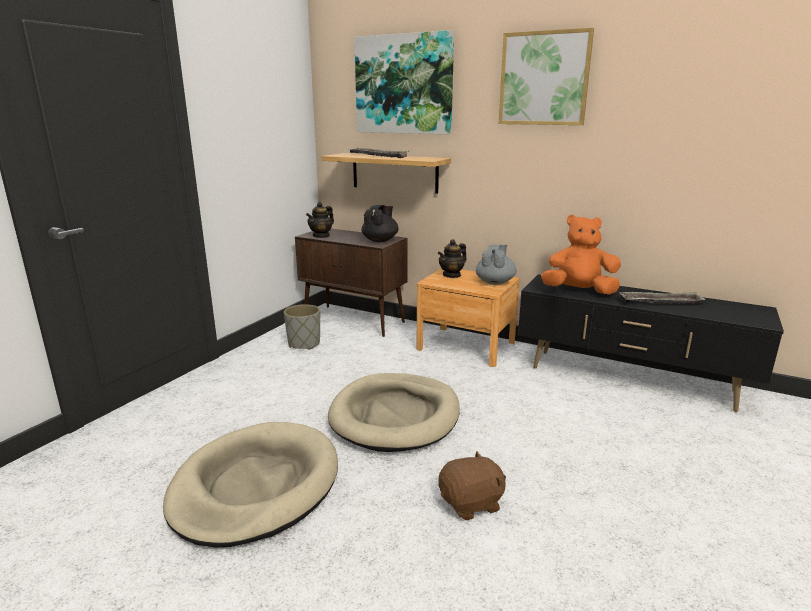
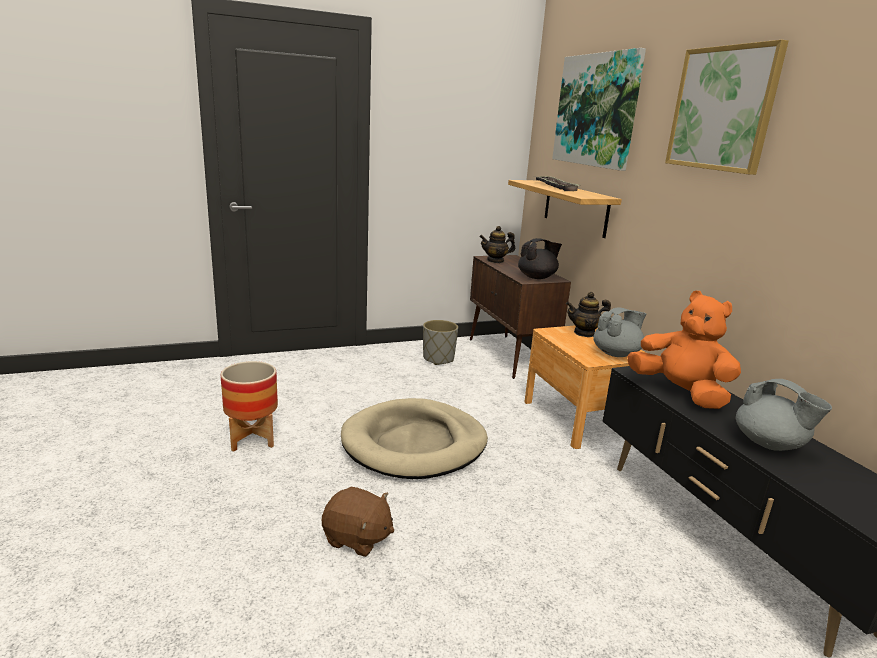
camera: 40 degrees right, 0 degrees up
(255, 486) = (252, 439): beige dog bed -> planter
(660, 302) = (769, 444): tray -> grey teapot

